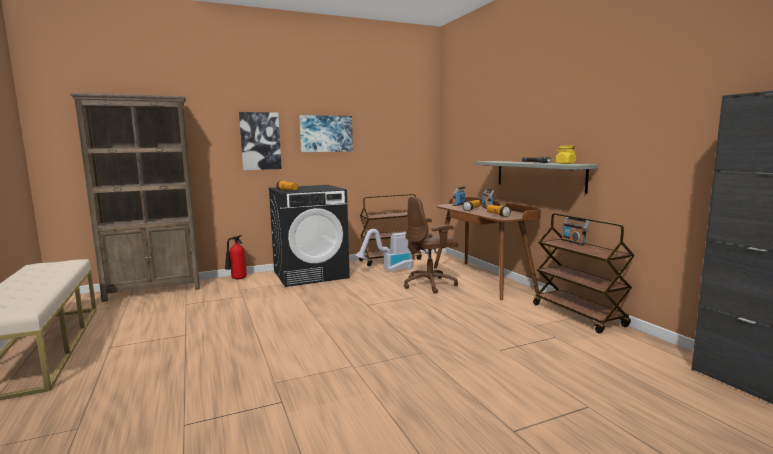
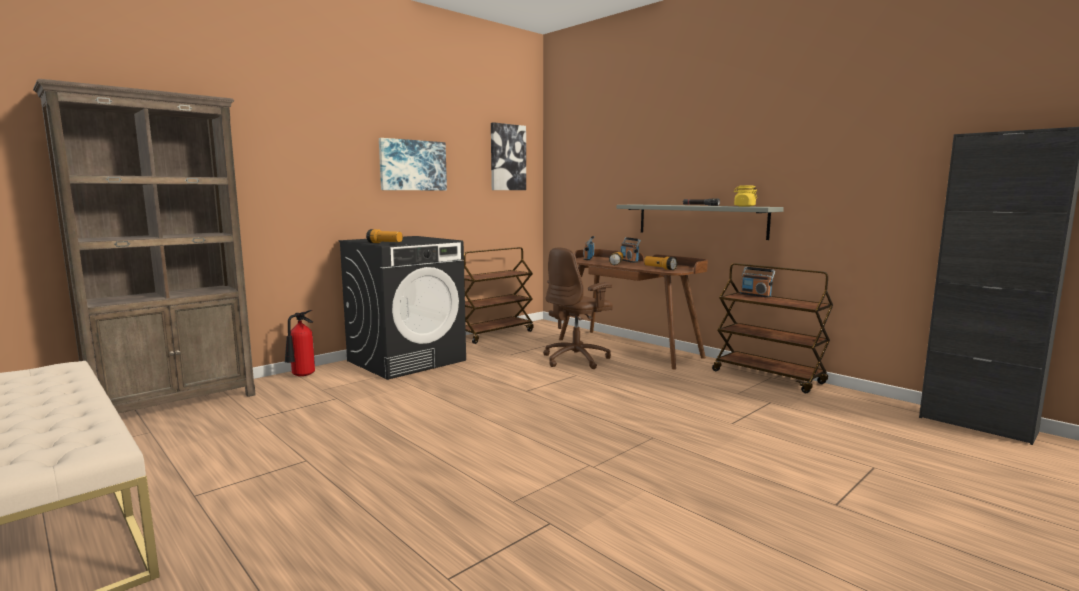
camera: 20 degrees left, 0 degrees up
(260, 141) = (326, 172): picture -> picture (507, 157)
(388, 270) = (506, 347): vacuum cleaner -> none

